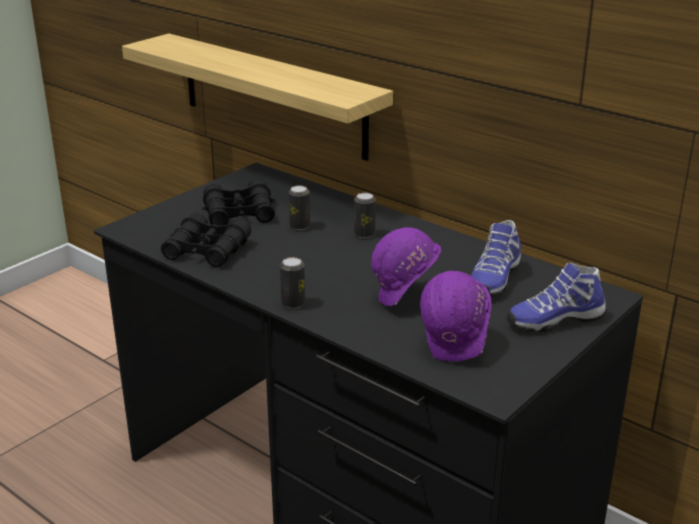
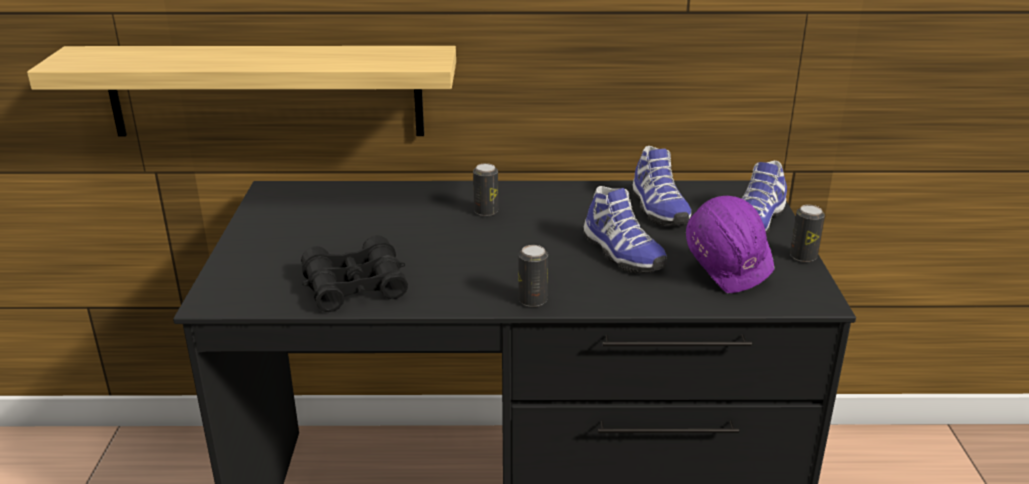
camera: 40 degrees left, 0 degrees up
(239, 213) = (326, 237): black binoculars -> none
(299, 226) = (412, 226): can -> can (803, 256)
(405, 299) = (620, 254): purple hard hat -> shoe

